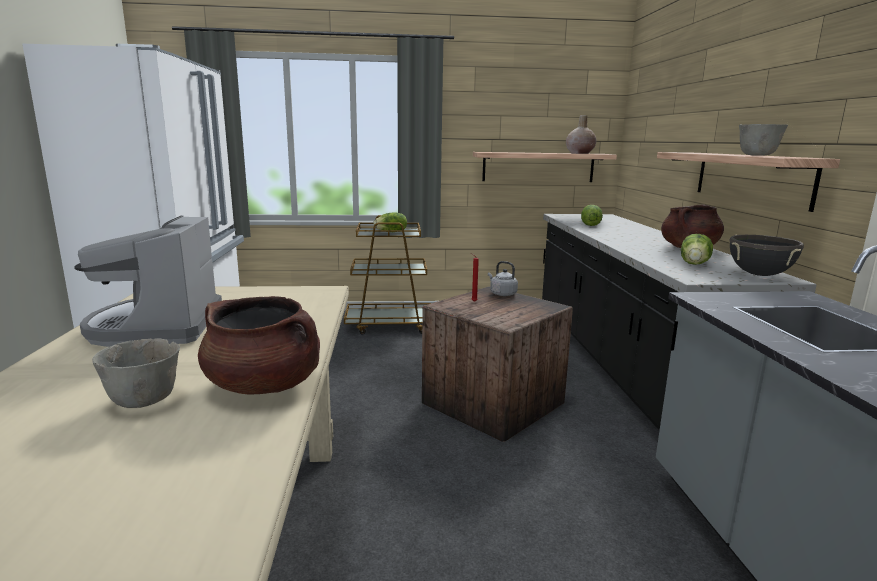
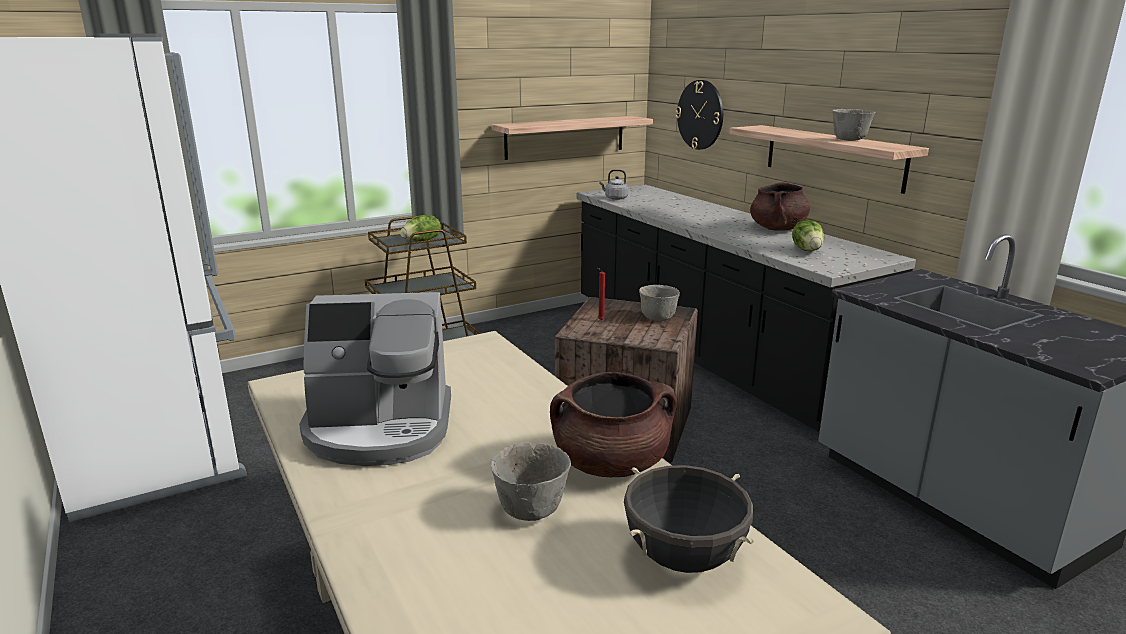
camera: 25 degrees left, 5 degrees up
(157, 326) = (380, 429): coffee machine -> coffee machine turned 60 degrees counterclockwise
(502, 294) = (615, 305): grey kettle -> grey kettle (615, 198)
(524, 307) = (657, 318): none -> grey bowl
(580, 153) = (612, 119): beige vase -> none
(589, 225) = (649, 206): lettuce -> none
(654, 149) = (700, 115): none -> wall clock
(759, 275) = (868, 255): black cooking pot -> black cooking pot (683, 558)

